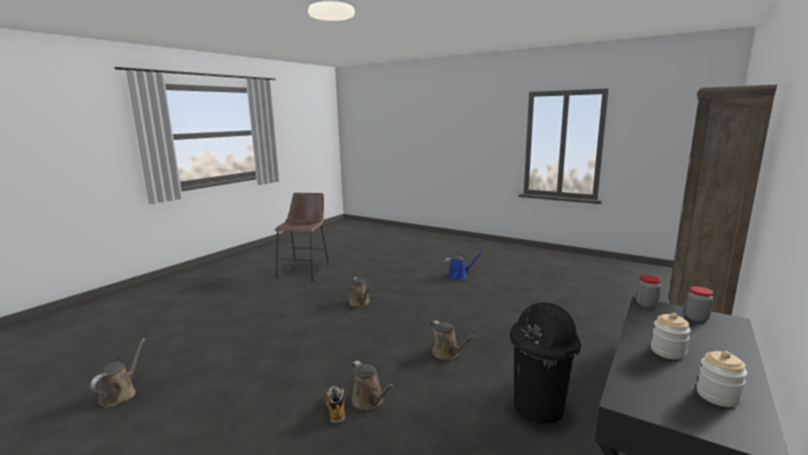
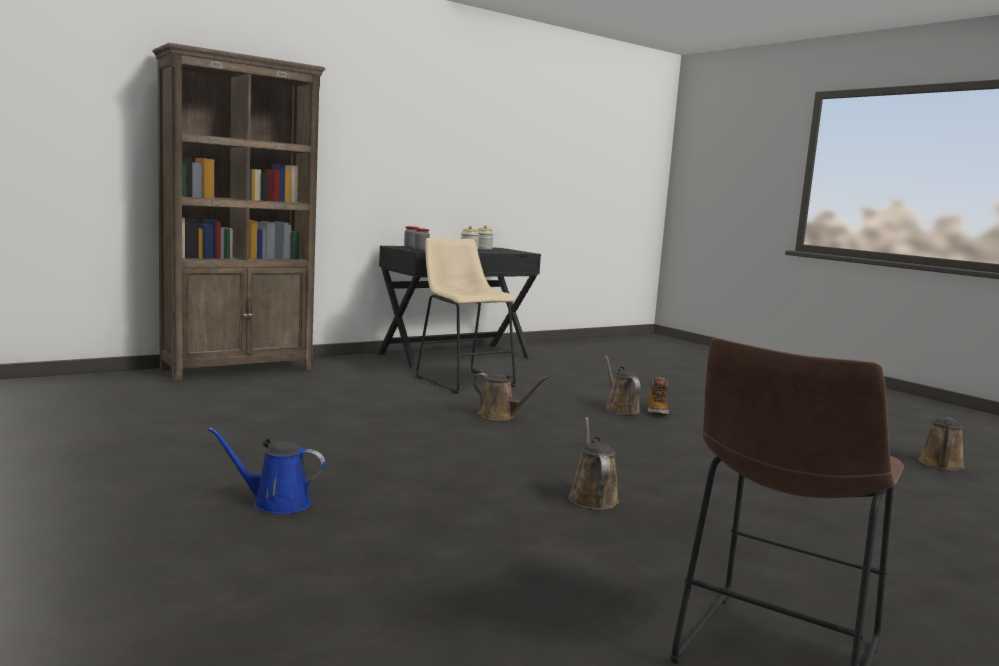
camera: 160 degrees left, 5 degrees down
(447, 353) = (500, 416): brown watering can -> brown watering can turned 135 degrees clockwise
(539, 408) = (462, 380): black trash can -> beige stool

